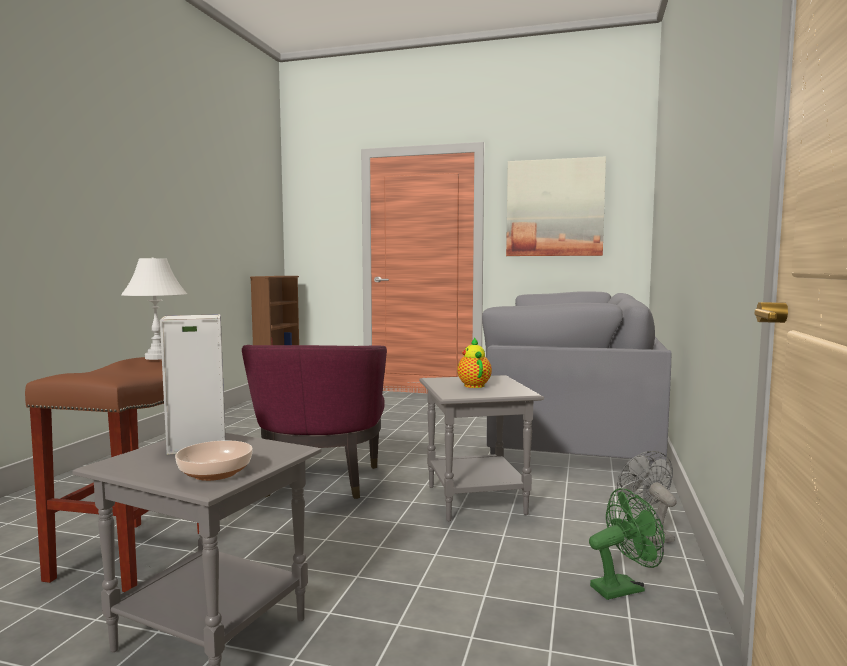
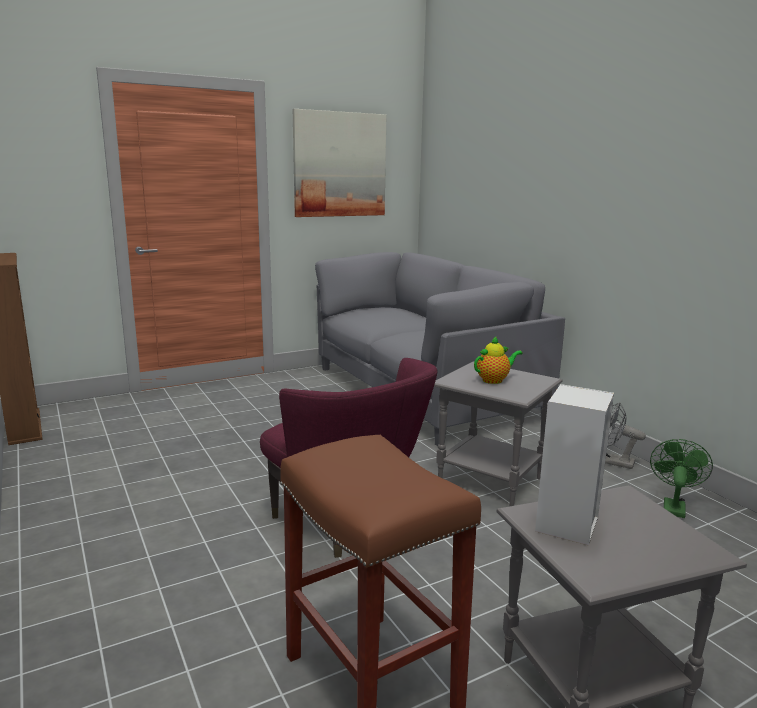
camera: 45 degrees left, 10 degrees up
(157, 357) = (350, 443): white table lamp -> none
(214, 473) = (673, 541): bowl -> none
(473, 385) = (494, 380): teapot -> teapot turned 120 degrees clockwise

